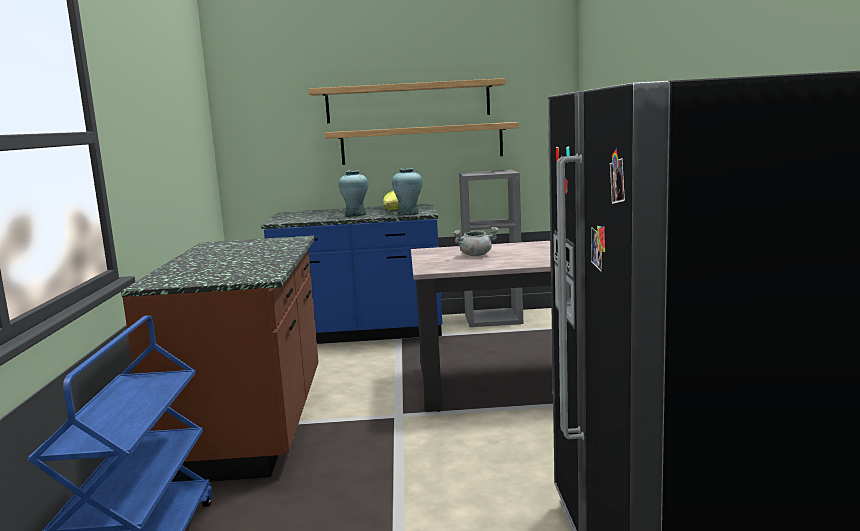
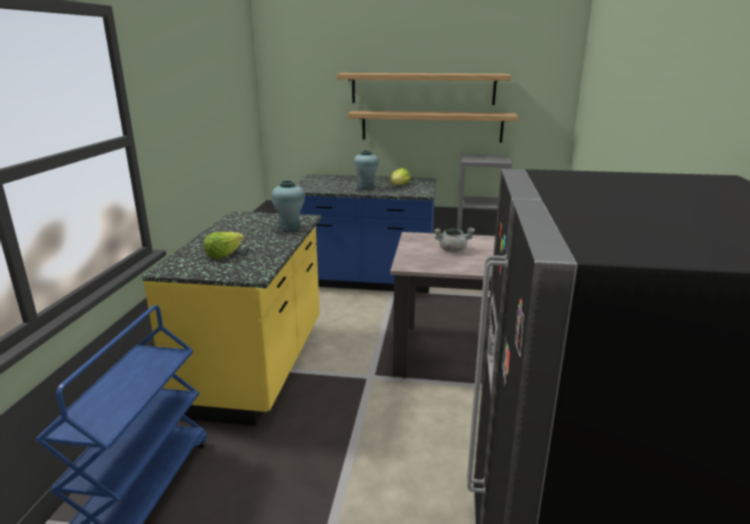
camera: 10 degrees right, 10 degrees up
(214, 268) = (224, 254): none -> lettuce
(252, 424) = (257, 366): brown counter -> yellow counter
(408, 213) = (409, 192): turquoise vase -> turquoise vase (289, 228)

